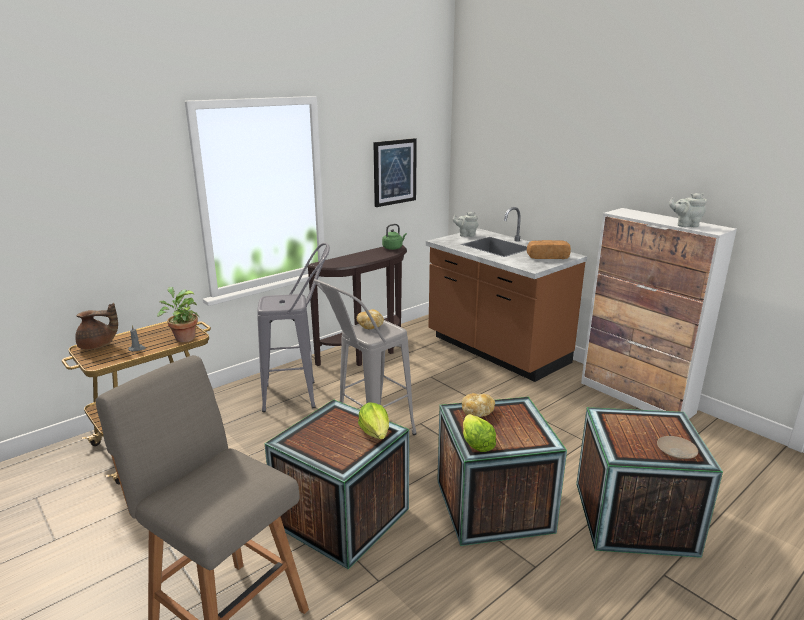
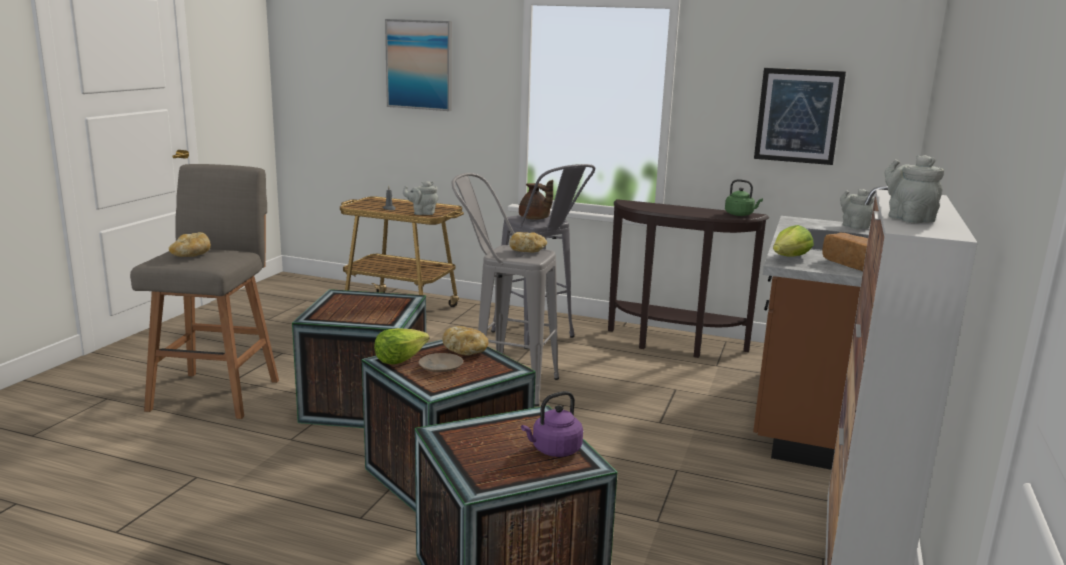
camera: 60 degrees right, 5 degrees down
(74, 186) = (419, 65): none -> picture
(98, 346) = (380, 200): brown teapot -> brown teapot (535, 218)
(183, 338) = (422, 213): potted plant -> grey teapot
(218, 489) = (191, 255): none -> bread
(375, 433) = (380, 319): lettuce -> lettuce (790, 258)
(654, 423) = (554, 450): none -> purple kettle
(676, 452) = (486, 468): beige plate -> beige plate (440, 368)

